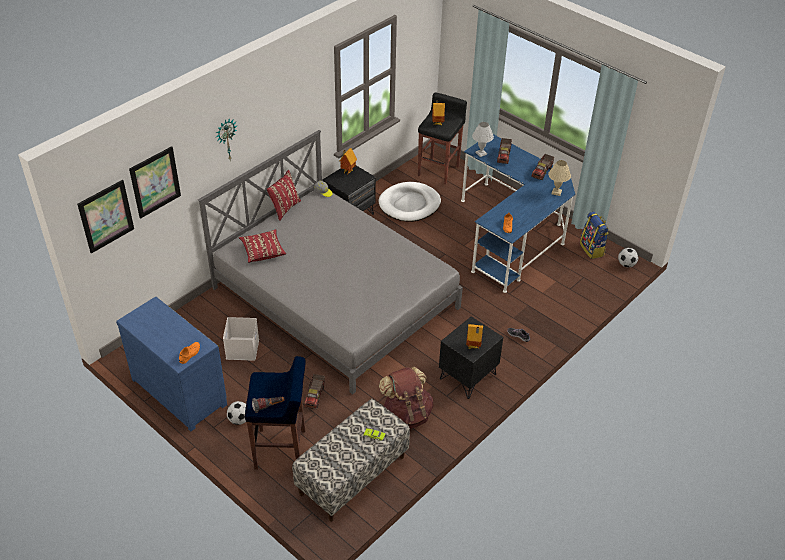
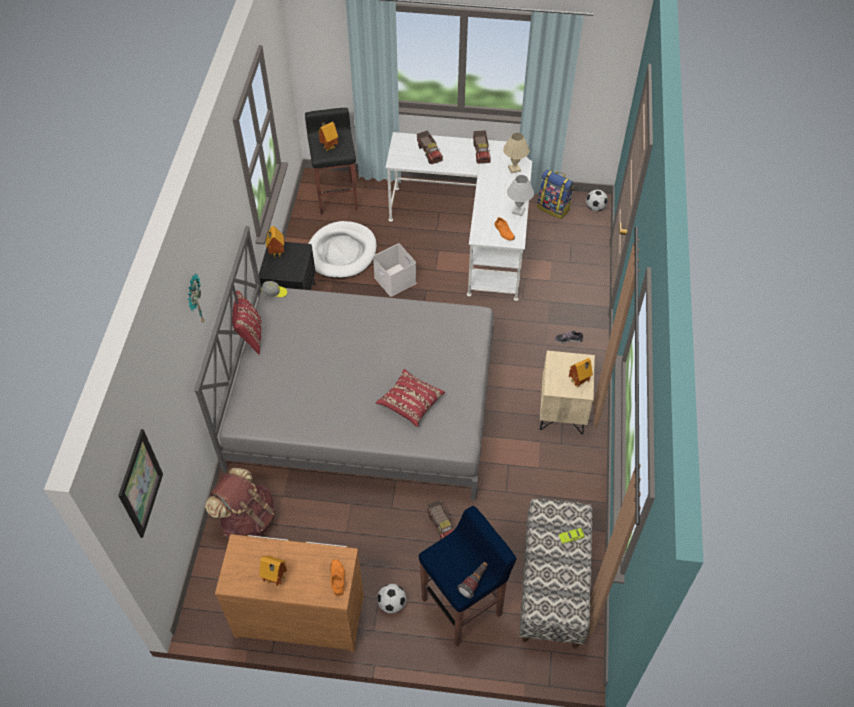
camera: 35 degrees left, 10 degrees up
(155, 182) = (162, 404): picture -> none
(155, 333) = (275, 579): none -> toy house
(180, 390) = (299, 612): blue dresser -> brown dresser
(242, 348) = (319, 521): white storage box -> white storage box (394, 280)
(263, 251) = (276, 402): red pillow -> red pillow (410, 403)
(406, 414) = (543, 487): brown backpack -> brown backpack (247, 519)
(468, 377) = (562, 411): black nightstand -> beige nightstand
(481, 153) = (404, 161): white table lamp -> white table lamp (518, 211)
(513, 234) = (470, 231): blue desk -> white desk

